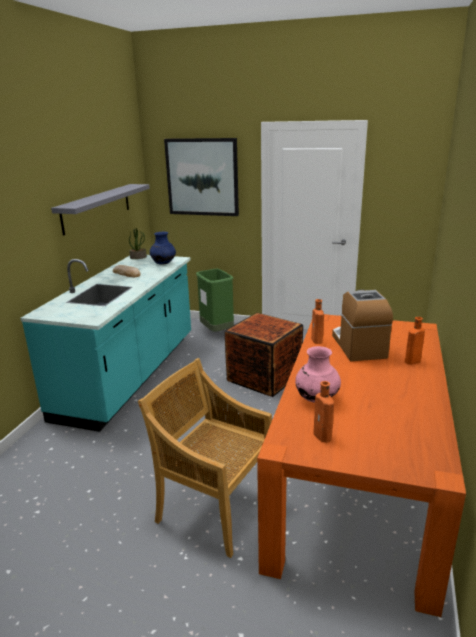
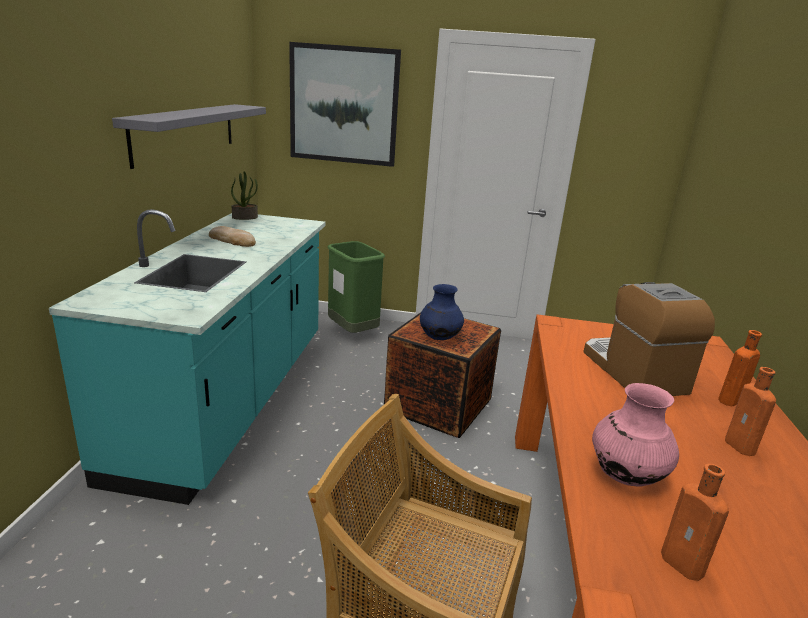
camera: 10 degrees left, 0 degrees up
(163, 264) = (287, 228): blue vase -> blue vase (439, 337)
(317, 341) = (565, 361): orange bottle -> orange bottle (741, 447)

